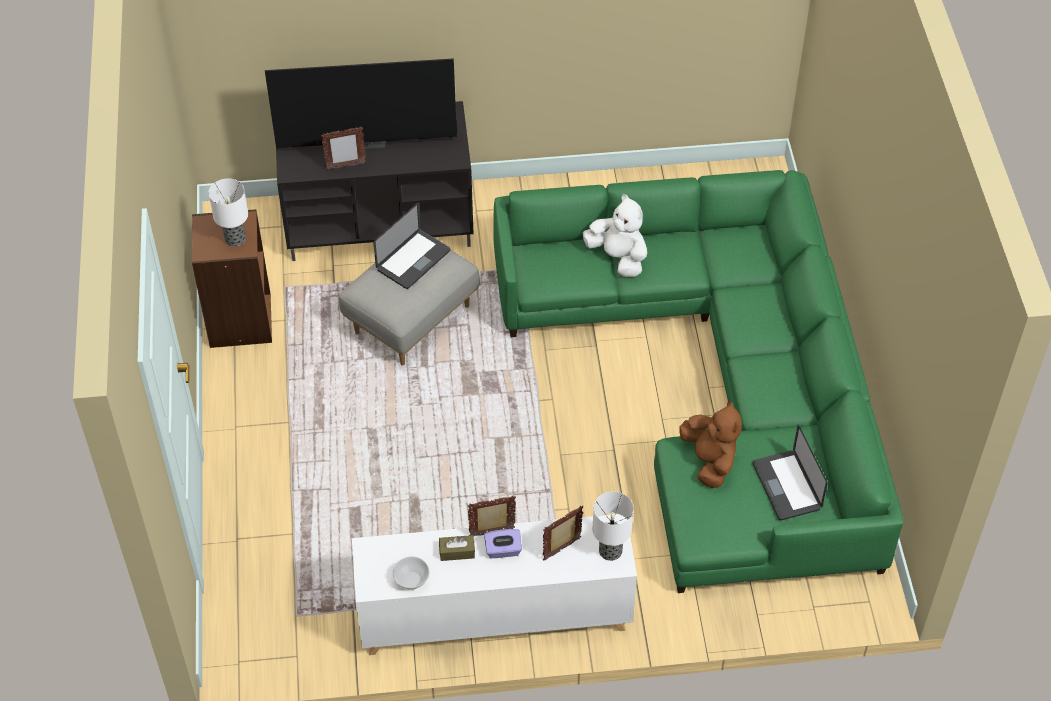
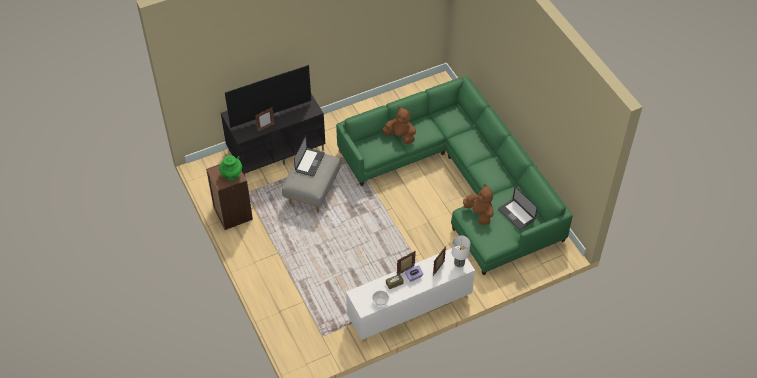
camera: 20 degrees left, 0 degrees up
(235, 238) = (232, 174): table lamp -> green vase
(618, 257) = (400, 136): white plush toy -> brown plush toy

